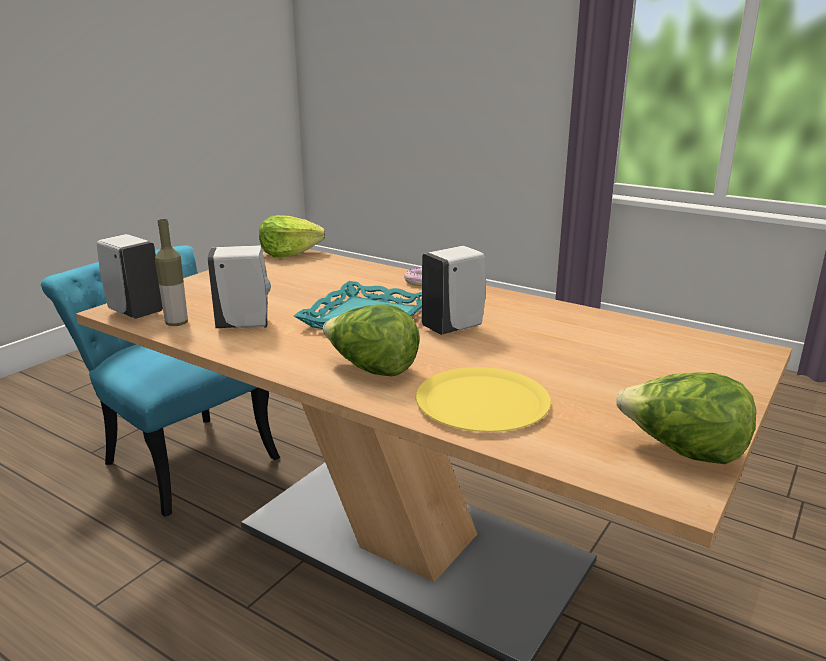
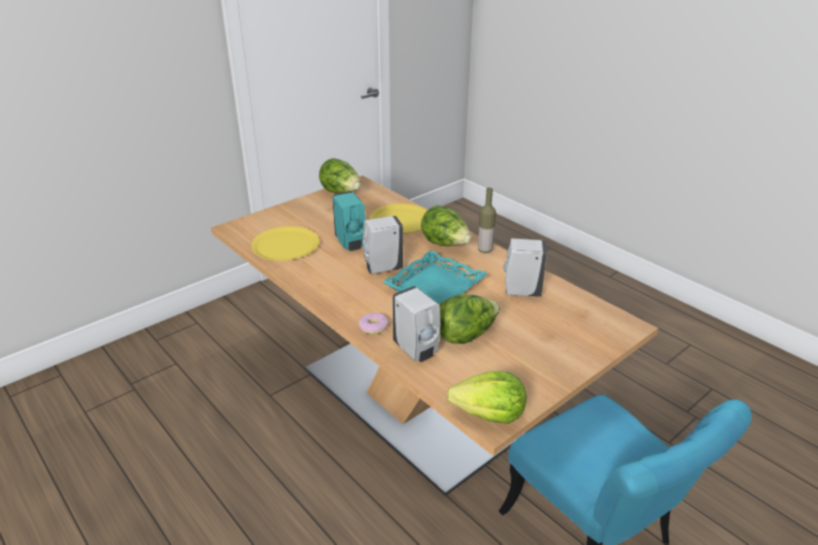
camera: 165 degrees left, 10 degrees up
(134, 312) = (610, 320): white soap dispenser -> white soap dispenser (416, 350)
(176, 323) = (571, 301): bottle -> bottle (485, 250)
(317, 286) = (465, 335): none -> lettuce
(533, 352) = (350, 243): none -> turquoise soap dispenser
(630, 338) = (285, 245): none -> yellow plate

